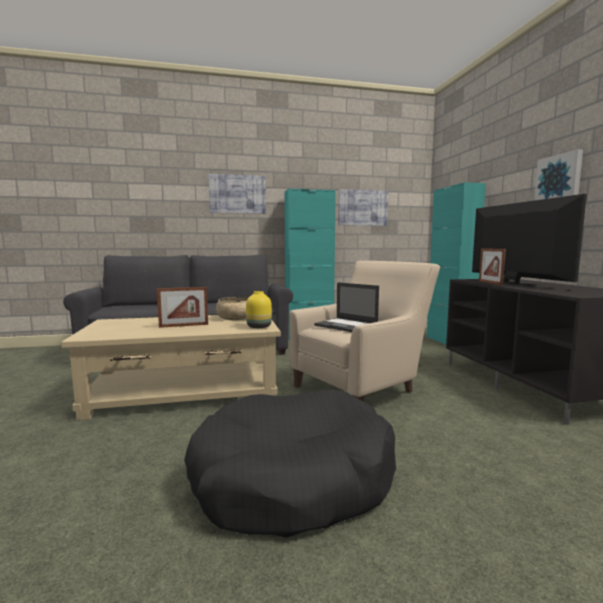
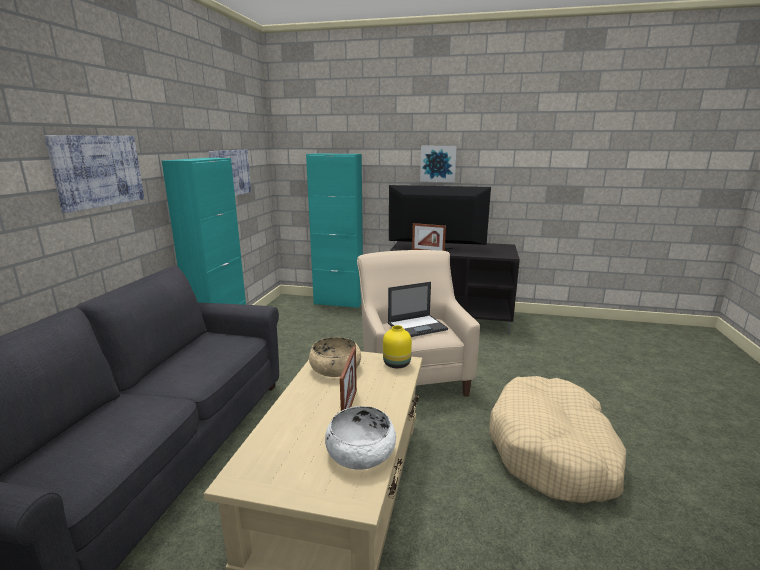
camera: 65 degrees left, 10 degrees up
(131, 332) = (361, 452): none -> white bowl
(293, 479) = (553, 451): black dog bed -> beige dog bed

